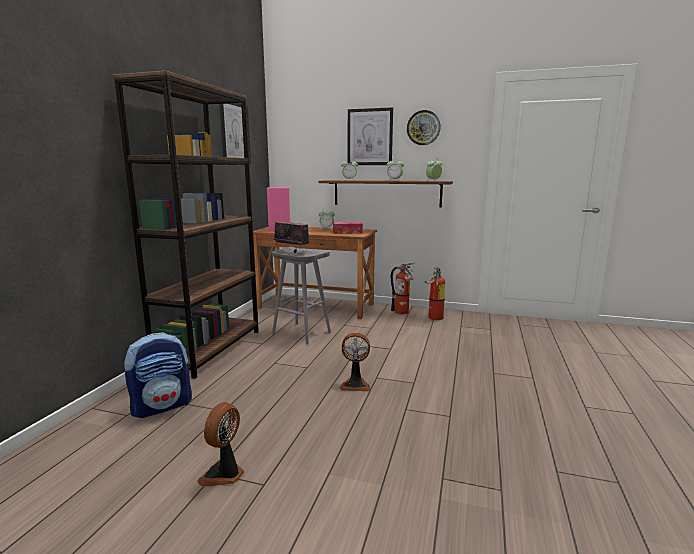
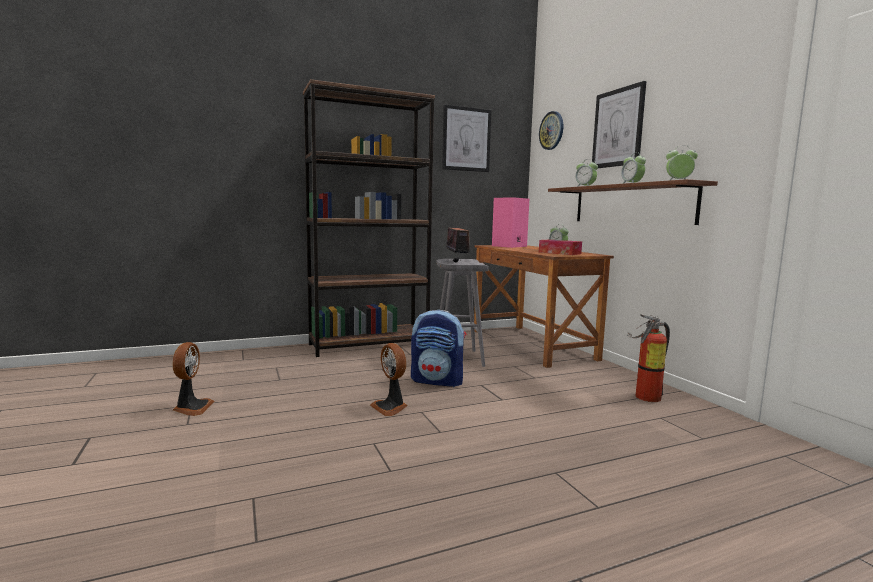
camera: 50 degrees right, 5 degrees down
(162, 406) = (265, 363): backpack -> backpack (438, 381)
(224, 474) = (192, 408): fan -> fan turned 105 degrees clockwise
(403, 312) = (615, 379): fire extinguisher -> none
(423, 128) = (681, 102): wall clock -> wall clock (551, 130)

